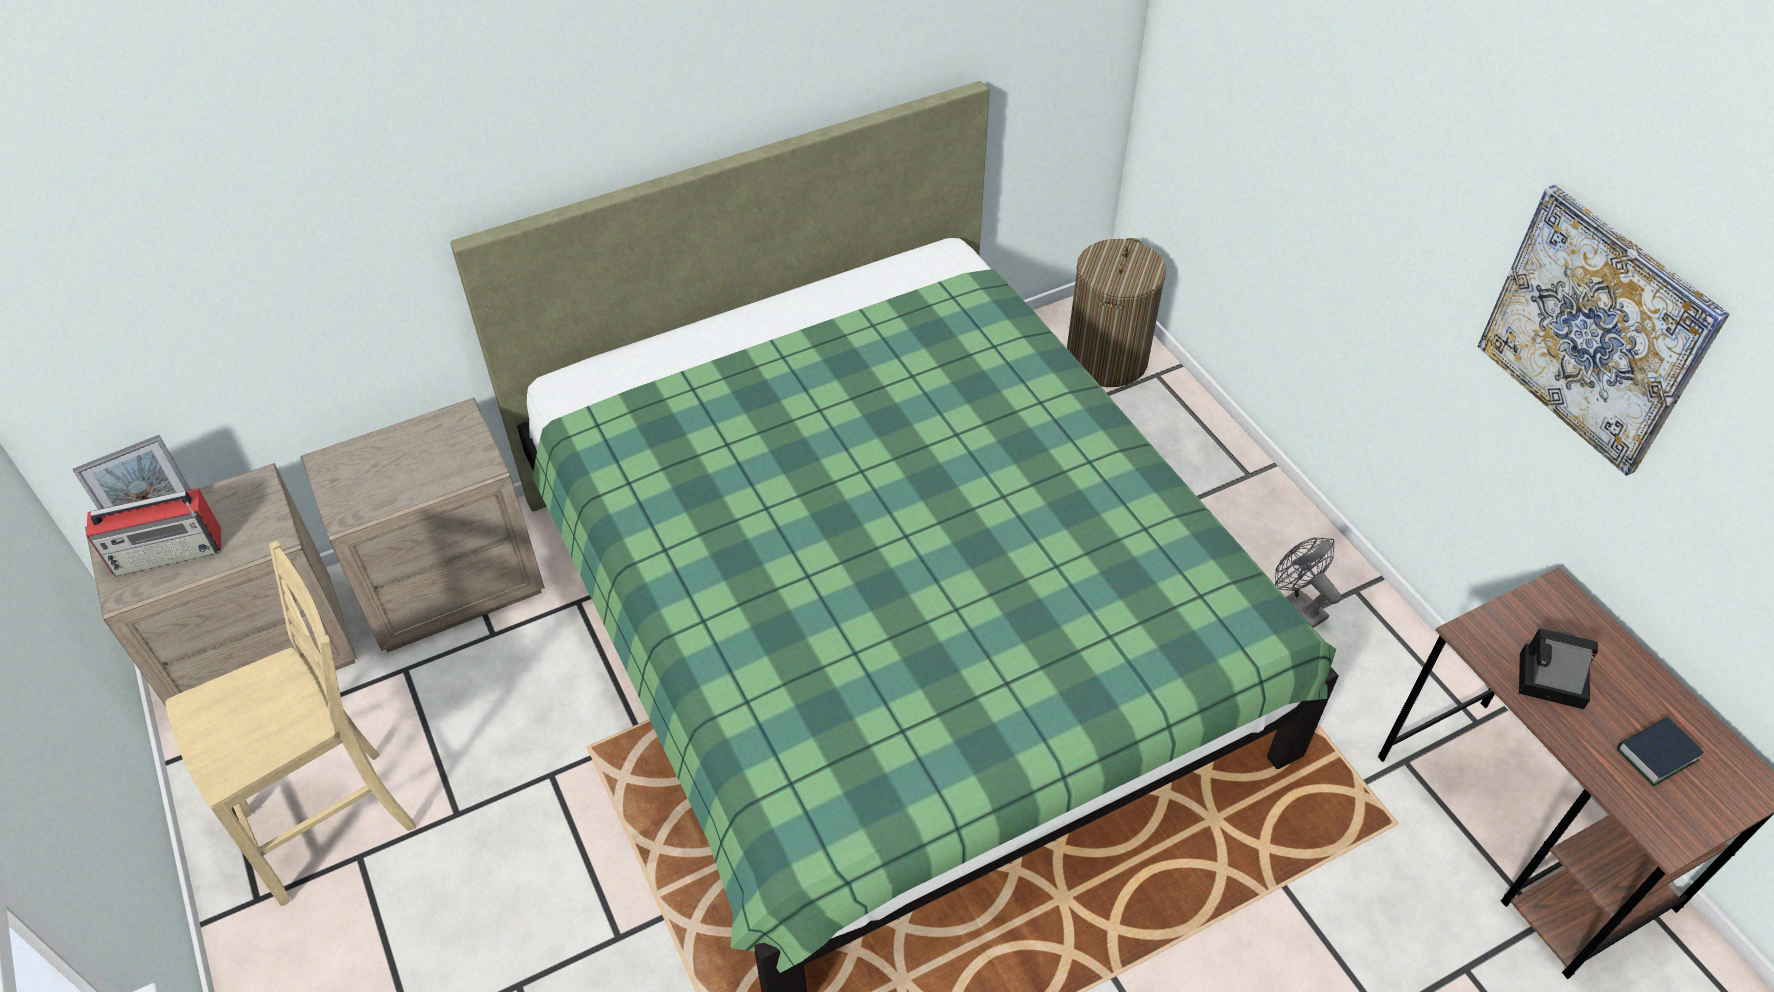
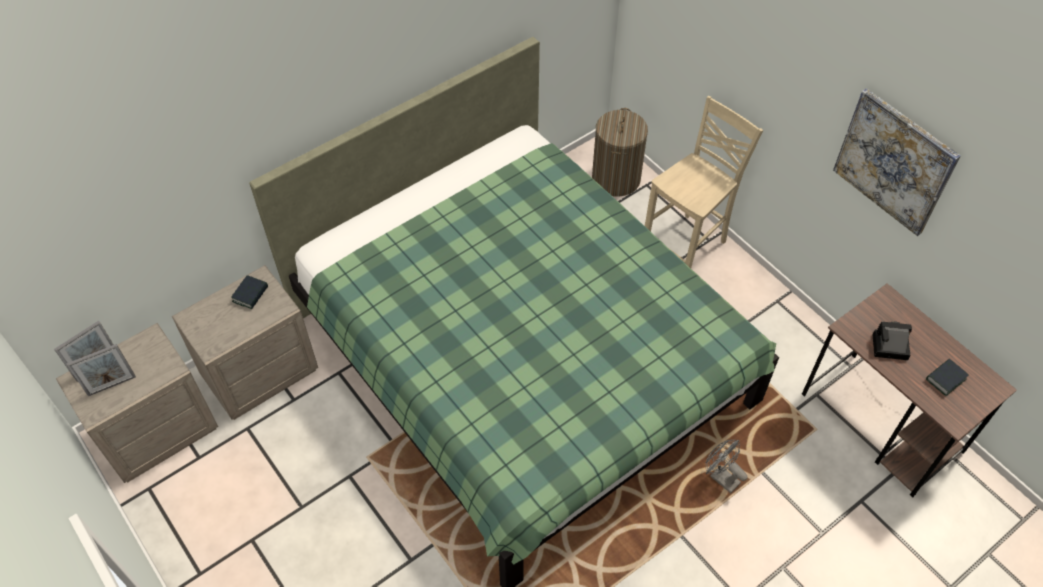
camera: 10 degrees left, 5 degrees up
(169, 551) = (112, 385): radio -> picture frame
(334, 822) = (232, 523): beige chair -> beige chair (686, 245)
(437, 439) = (250, 294): none -> book
(1297, 606) = (746, 314): grey fan -> grey fan (720, 477)

